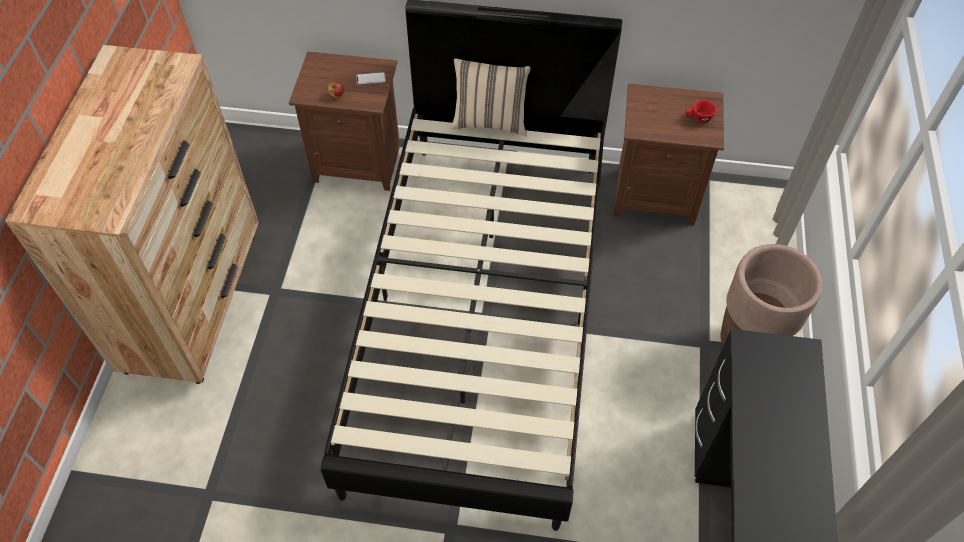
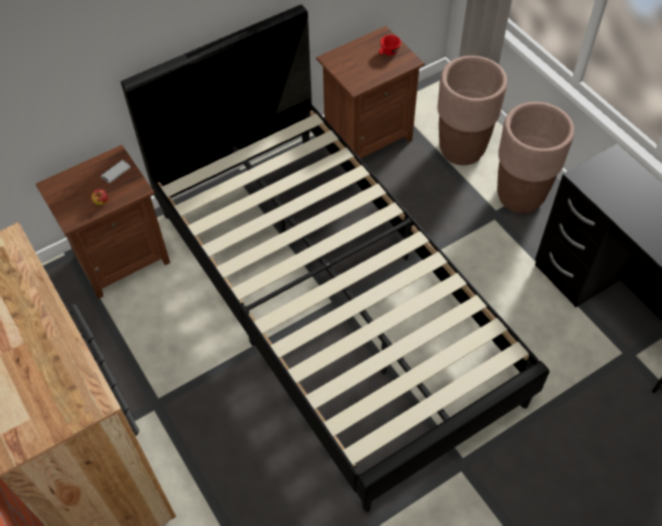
camera: 40 degrees left, 0 degrees up
(490, 121) = (224, 152): beige pillow -> none
(733, 264) = (462, 150): none -> brown planter

